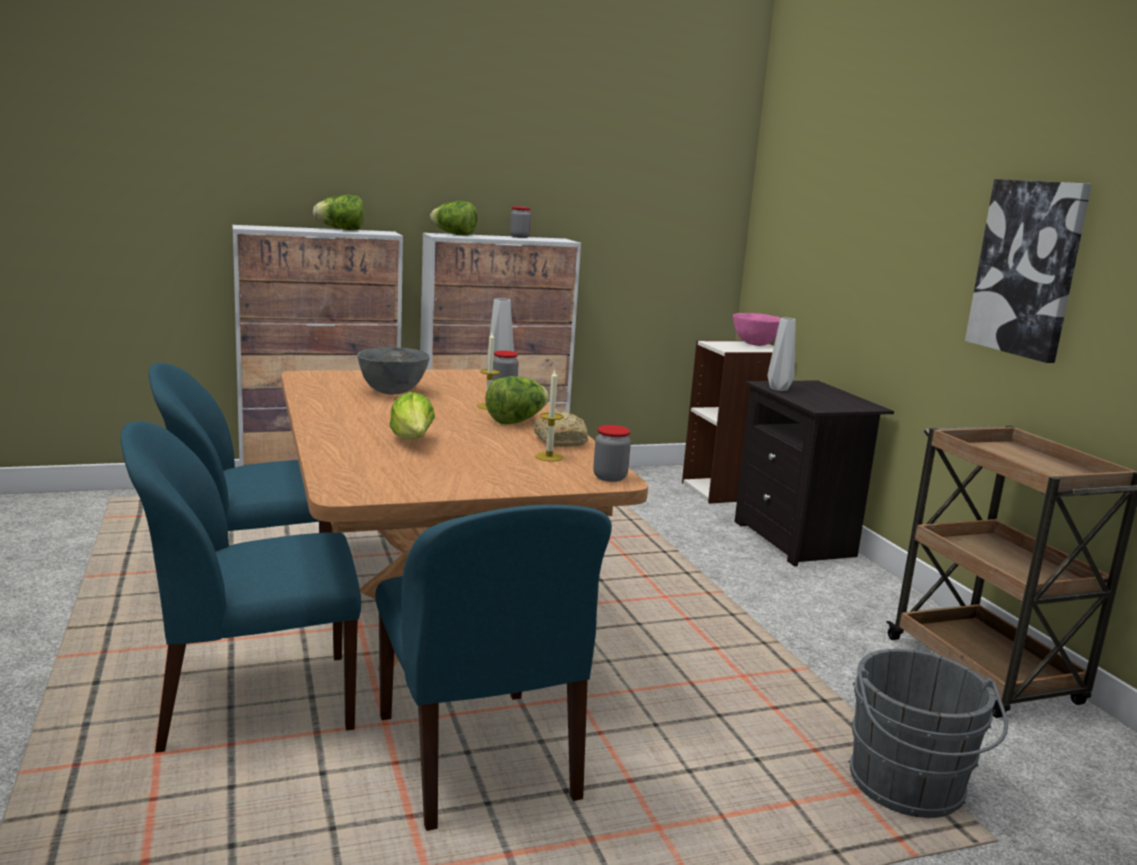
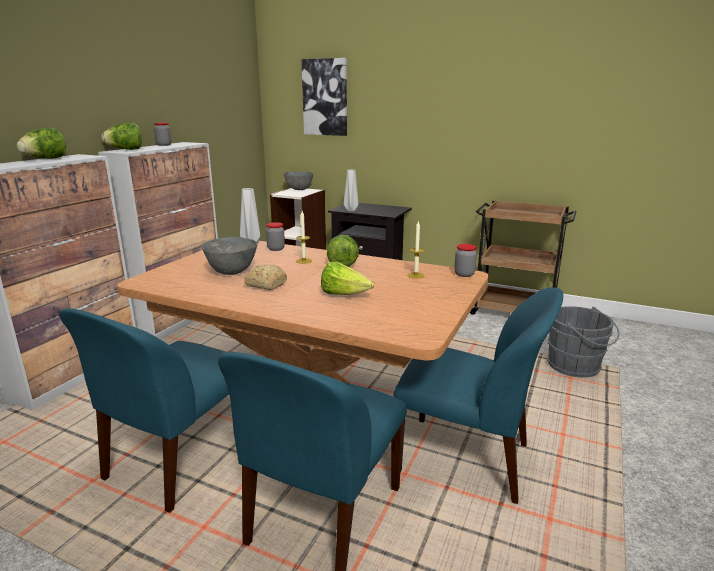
camera: 45 degrees left, 5 degrees up
(560, 441) = (392, 266): bread -> bread (266, 284)
(756, 344) = (299, 189): pink bowl -> grey bowl
(1028, 268) = (486, 125): picture -> picture (325, 97)

